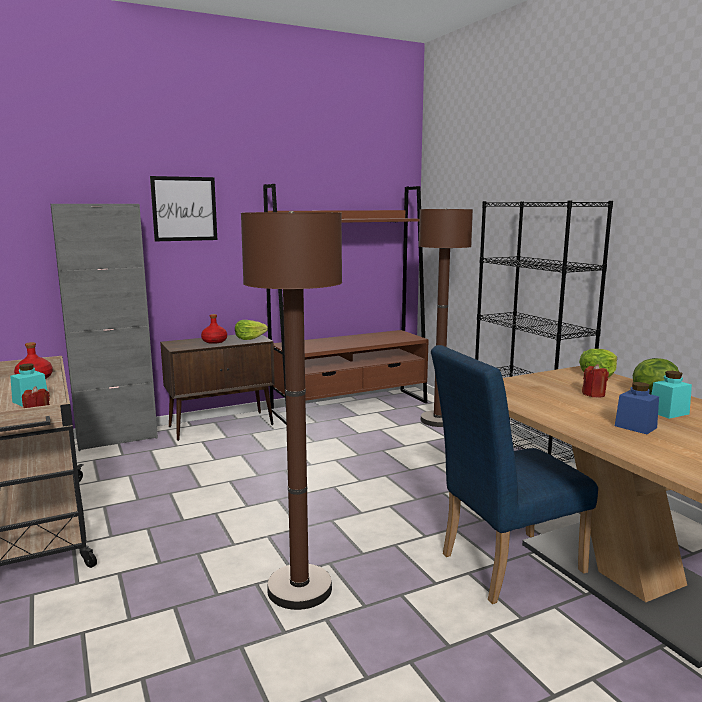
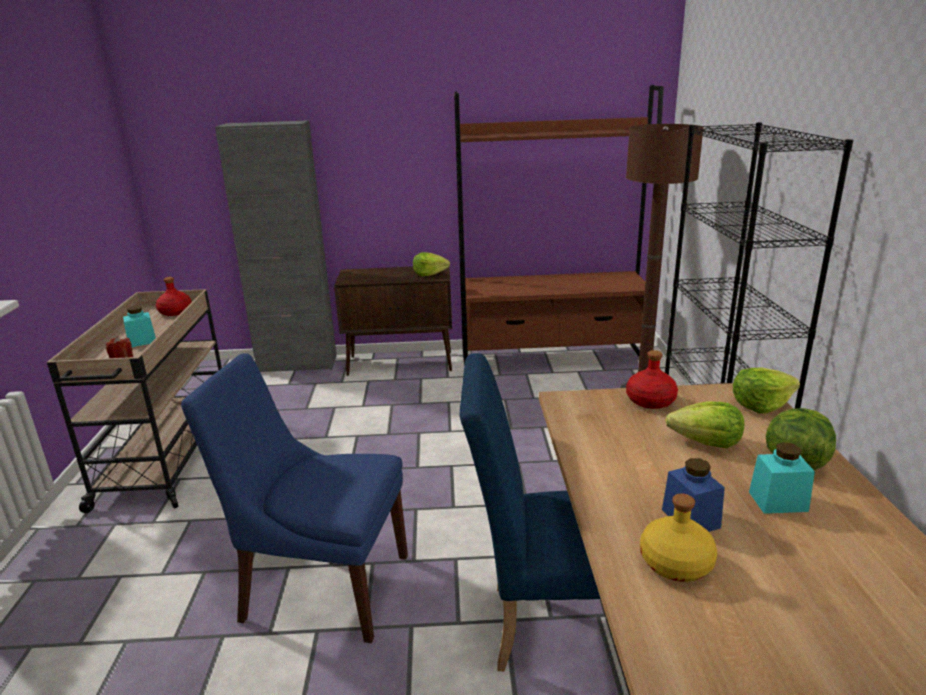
camera: 25 degrees right, 10 degrees up
(184, 209) = (364, 124): picture -> none
(214, 341) = (390, 275): red bottle -> red bottle (650, 400)
(299, 589) = (321, 586): brown floor lamp -> blue chair
(593, 394) = (706, 442): red candle -> lettuce
(656, 446) = (675, 563): none -> yellow bottle

